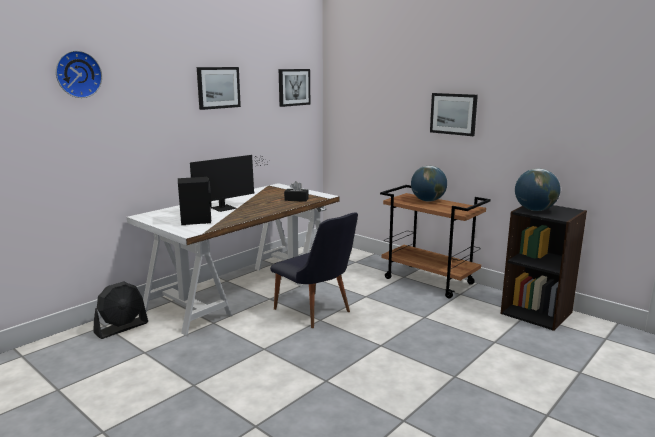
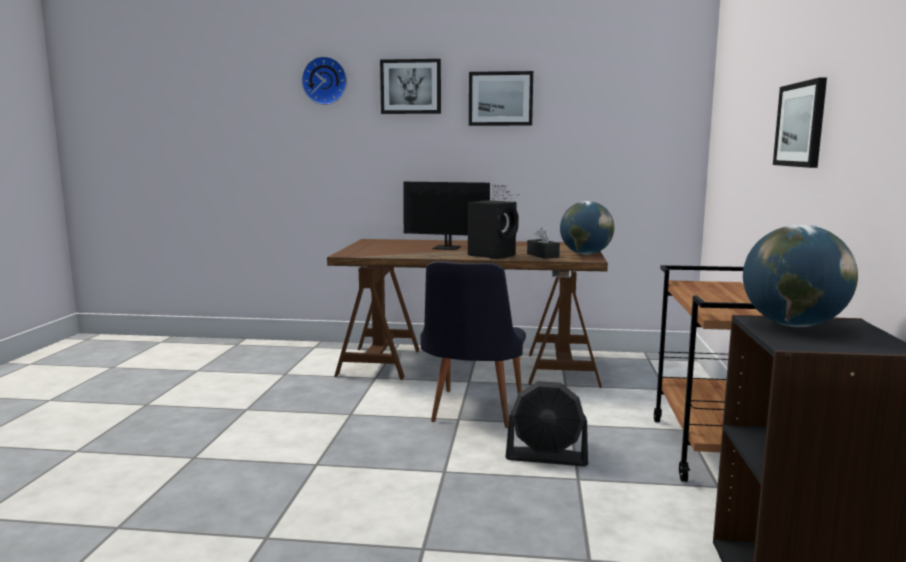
camera: 55 degrees right, 5 degrees down
(121, 328) = (318, 353): black fan -> black fan (547, 457)
(196, 220) = (387, 250): black speaker -> black speaker (493, 255)
(244, 289) = (470, 365): white desk -> brown desk
(293, 87) = (642, 101): picture -> picture (411, 87)
(428, 201) = (730, 294): globe -> globe (585, 254)

